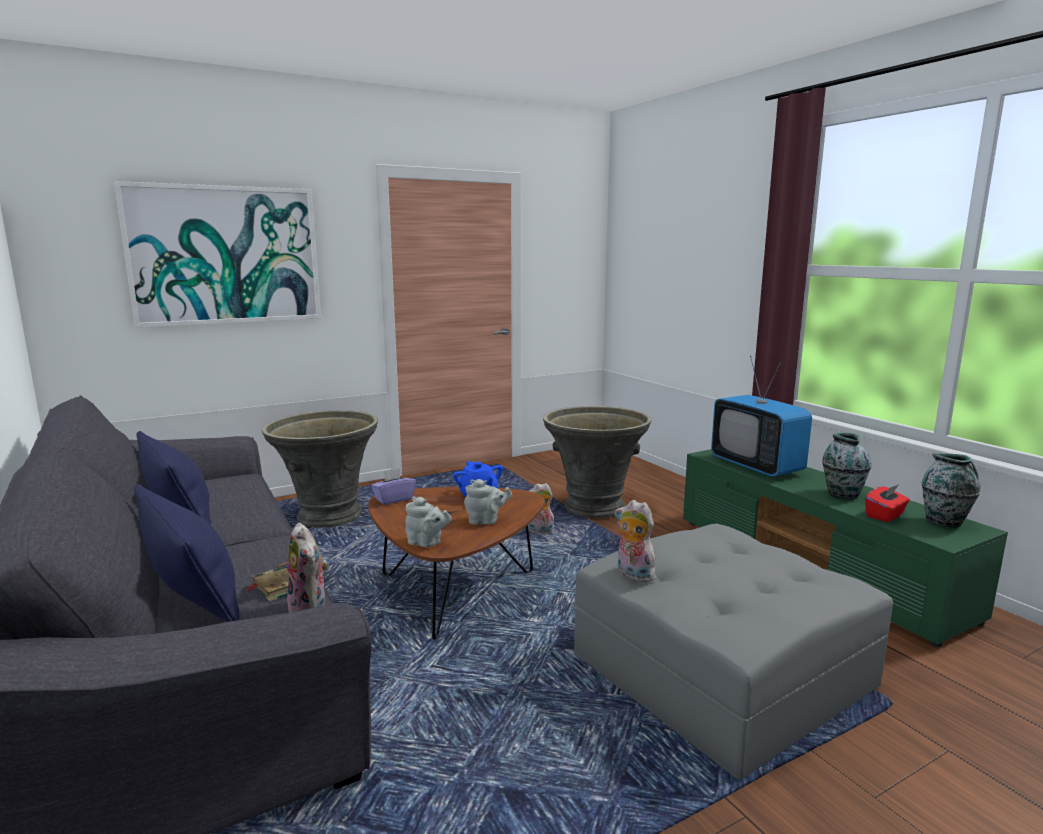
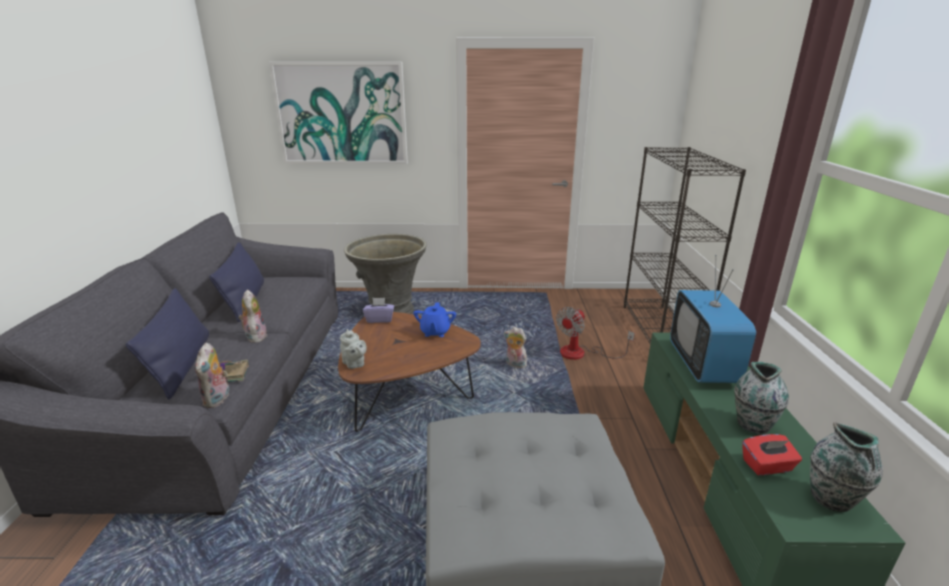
camera: 30 degrees right, 10 degrees up
(486, 521) = (413, 356): grey teapot -> none
(594, 507) = (581, 353): grey planter -> fan
(633, 575) = (453, 443): plush toy -> plush toy (255, 336)
(644, 475) = (660, 332): none -> black bookcase

